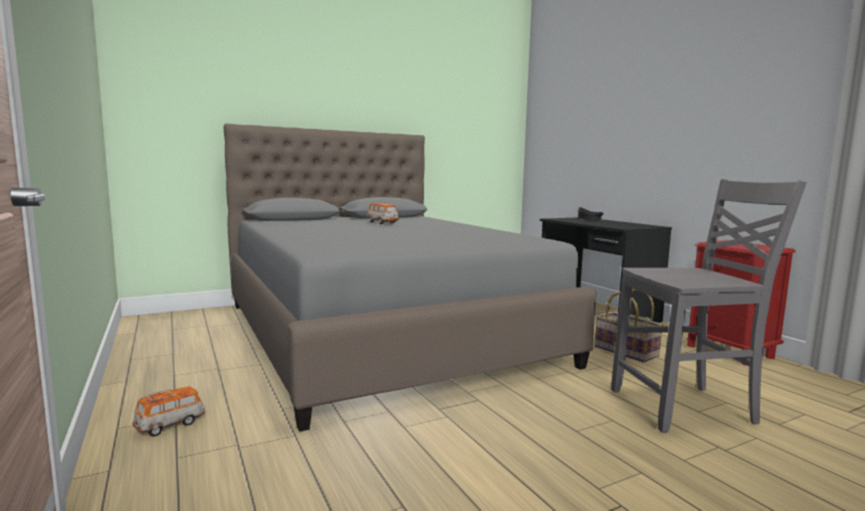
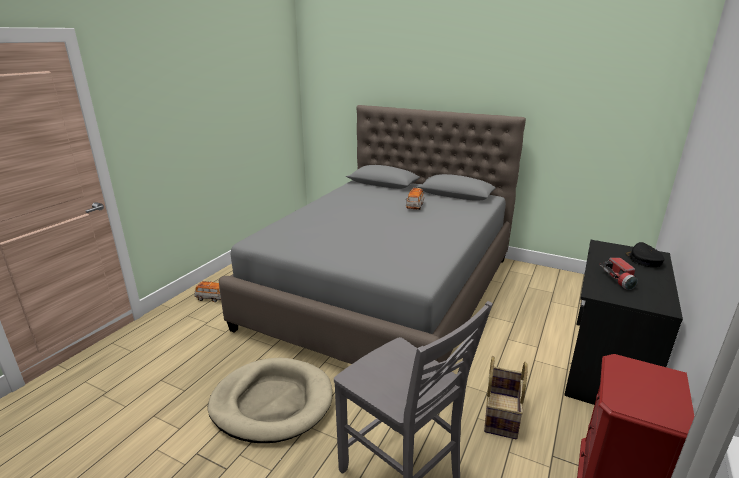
camera: 55 degrees right, 15 degrees up
(512, 441) = (272, 402): none -> beige dog bed
(609, 224) = (619, 279): none -> flashlight

